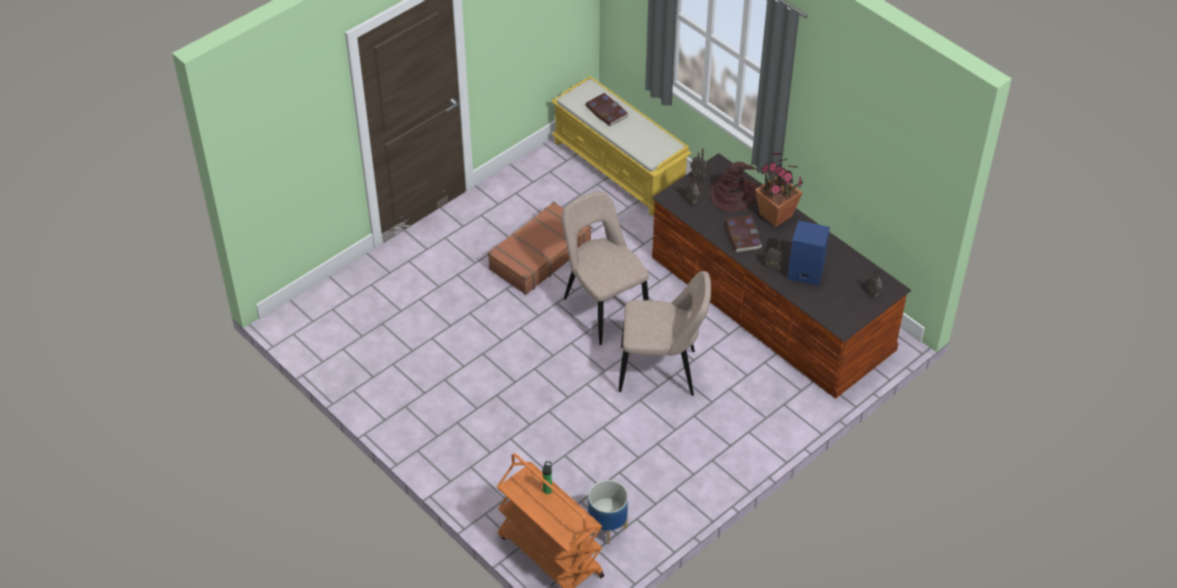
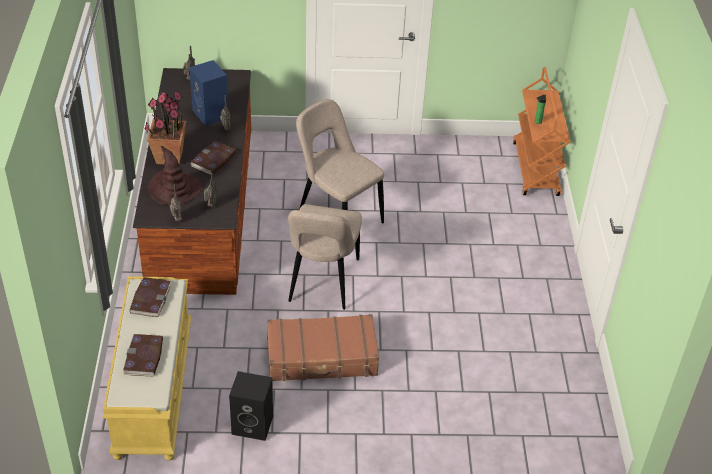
camera: 140 degrees left, 5 degrees down
(532, 189) = (253, 425): none -> black speaker
(607, 528) = (483, 161): planter -> none
(653, 142) = (150, 299): none -> book

